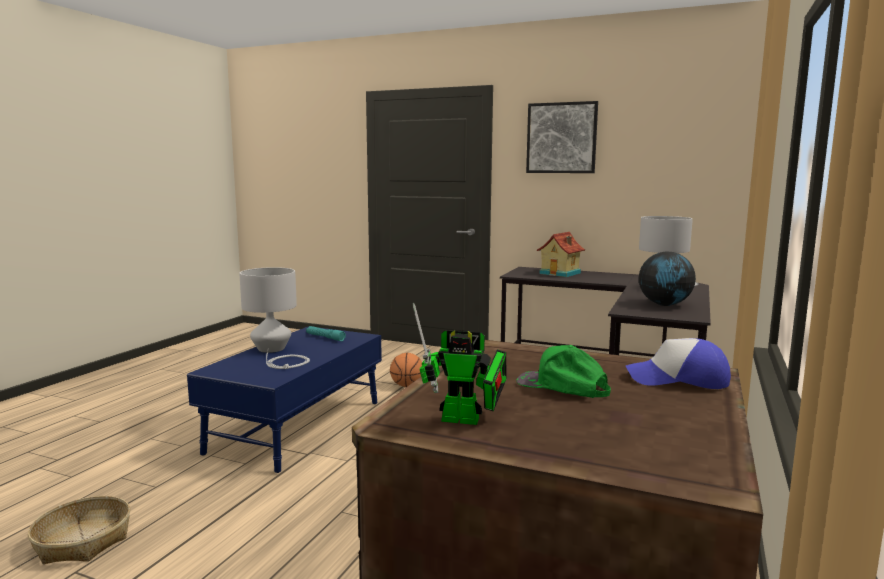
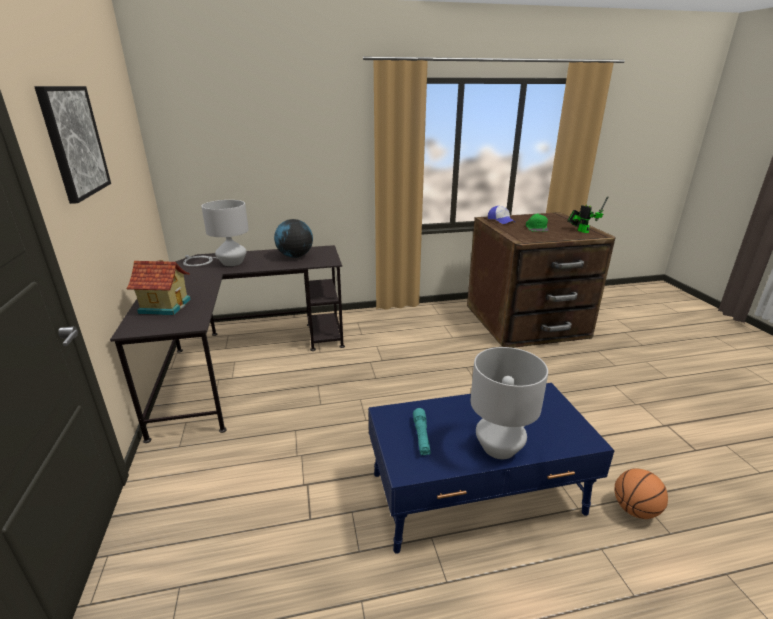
camera: 125 degrees left, 15 degrees up
(82, 541) = (695, 472): basket -> none
(407, 386) = (308, 480): basketball -> basketball (635, 510)

